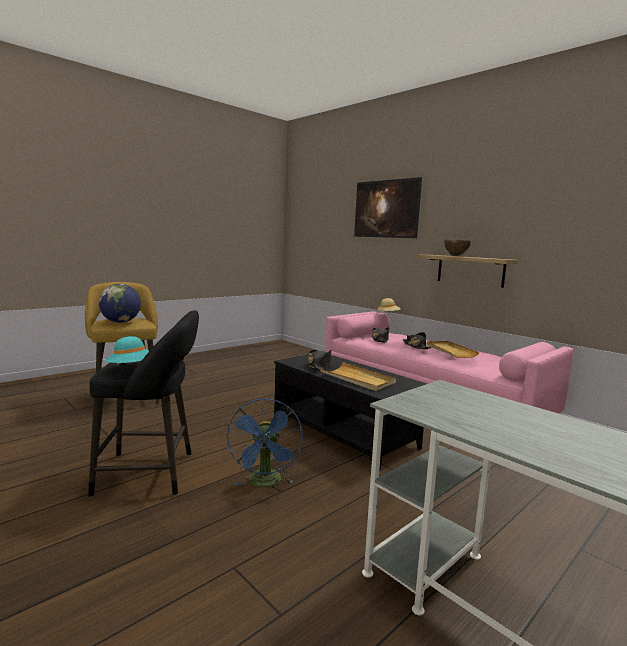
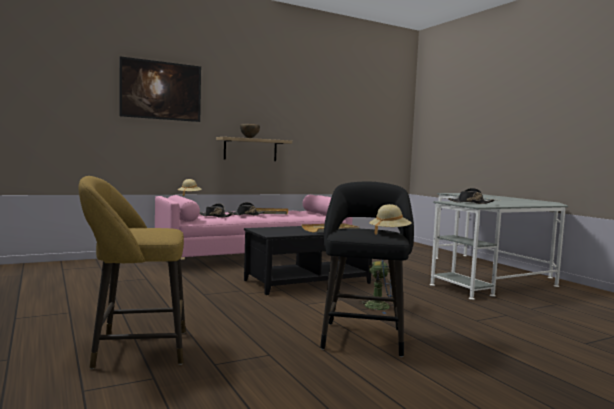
camera: 75 degrees left, 5 degrees down
(120, 322) = (155, 230): globe -> none
(132, 369) = (389, 233): turquoise hat -> beige hat
(319, 365) = (290, 231): black hat -> black hat (470, 203)

